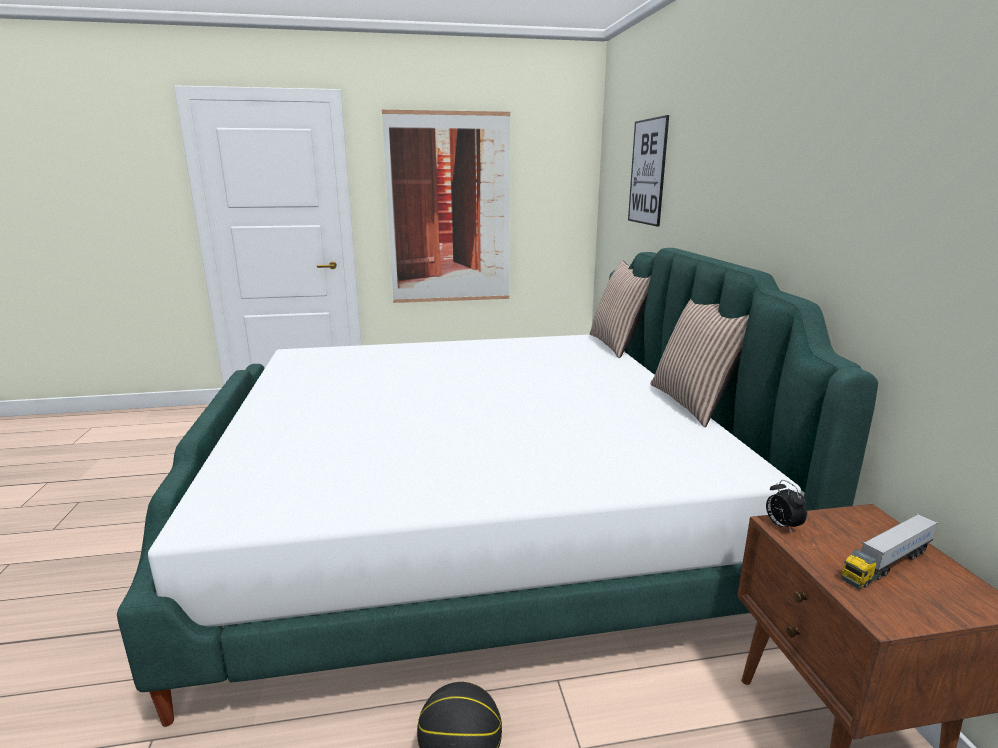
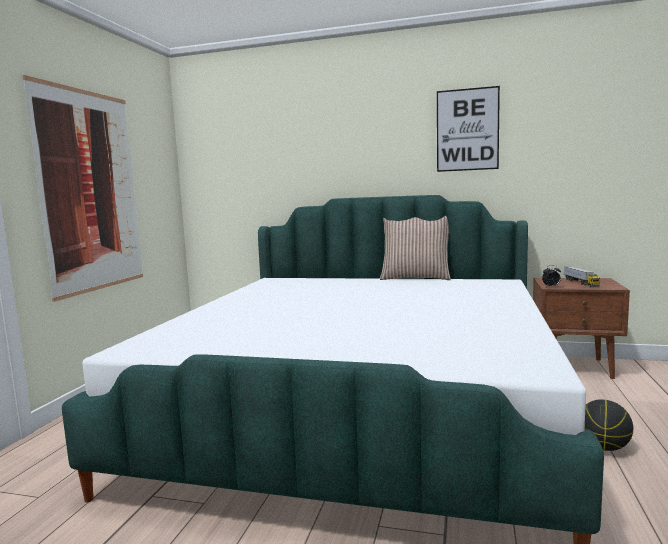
camera: 65 degrees left, 10 degrees down
(618, 345) = (296, 277): pillow -> none
(647, 172) = (273, 154): picture -> picture (467, 130)

